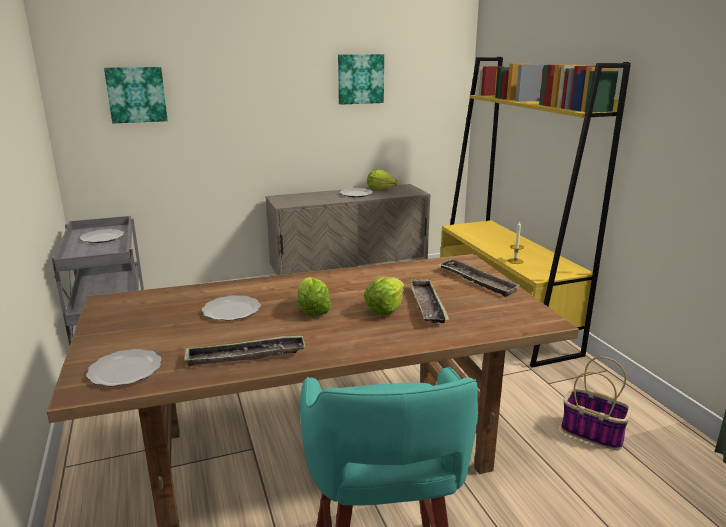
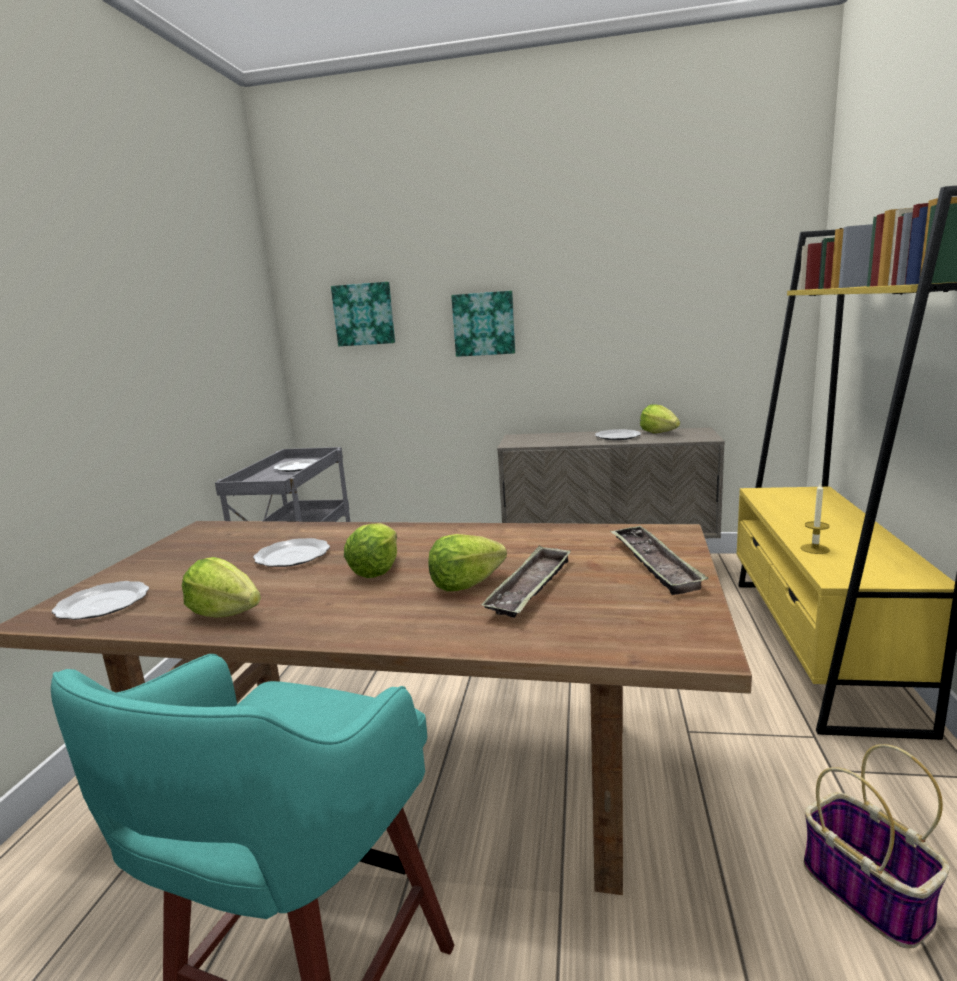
camera: 30 degrees right, 5 degrees down
(246, 356) = (226, 613): tray -> lettuce
(360, 79) = (635, 282): picture -> picture (484, 324)

